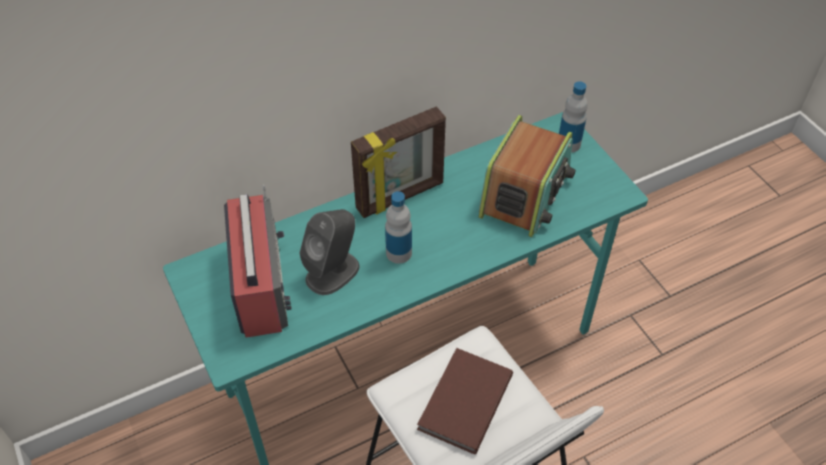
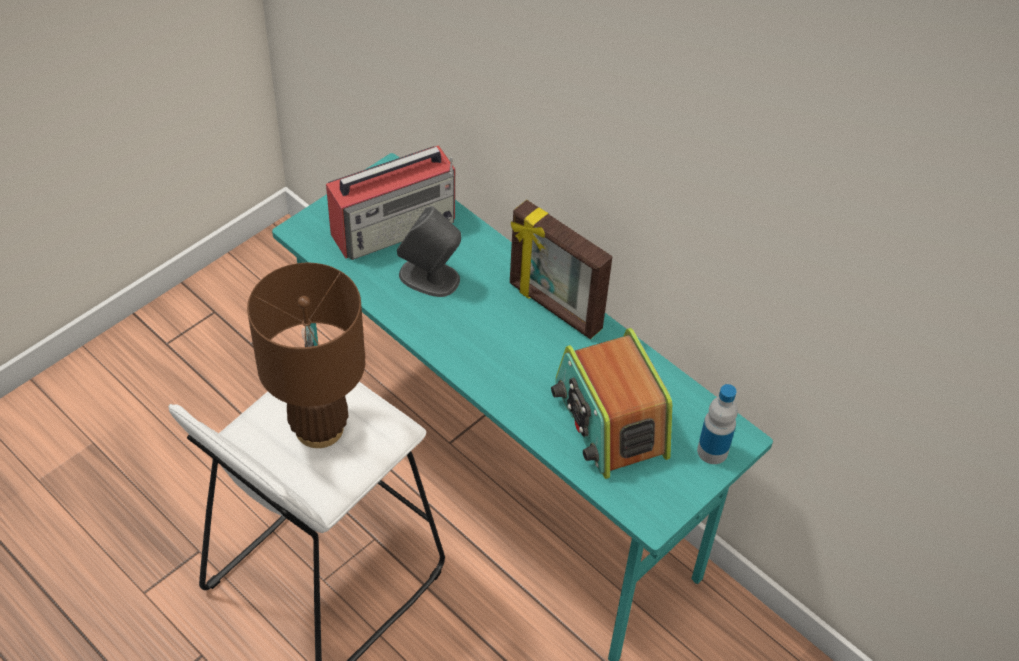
camera: 70 degrees right, 0 degrees up
(399, 253) = (475, 324): bottle -> none
(462, 402) = (319, 428): brown book -> brown table lamp
(525, 193) = (609, 421): radio -> radio turned 60 degrees clockwise

